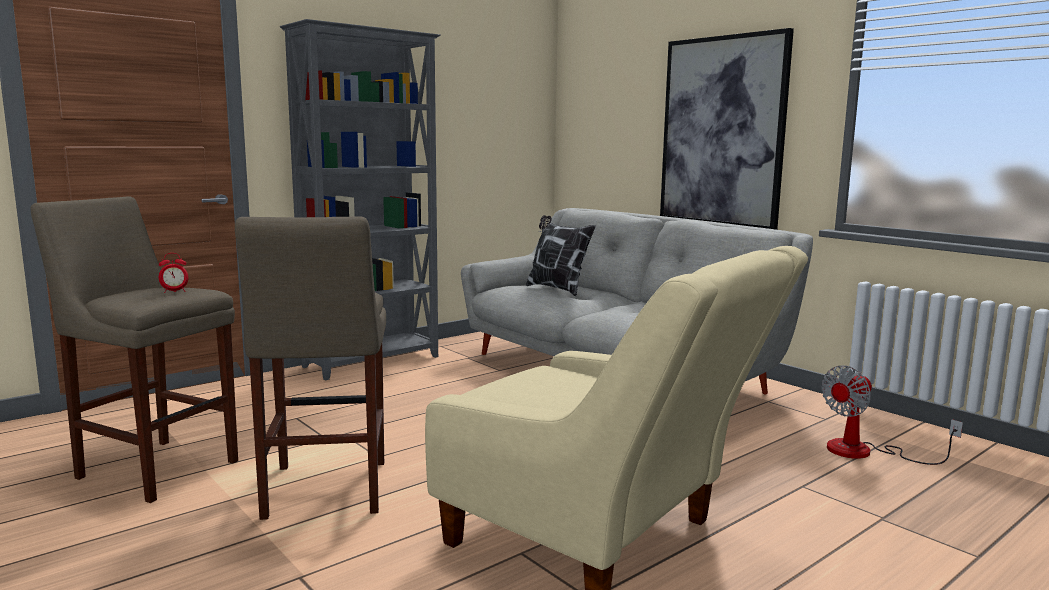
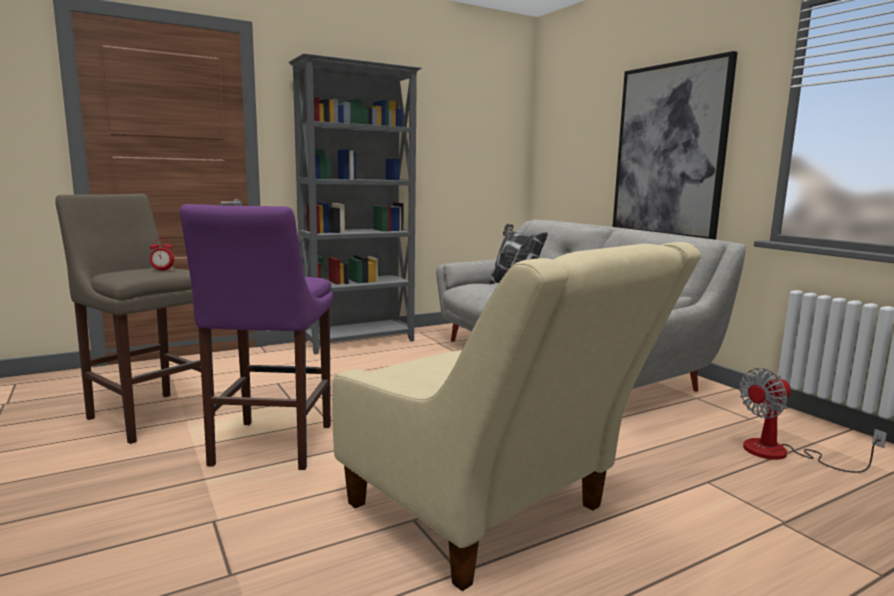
camera: 10 degrees right, 0 degrees up
(324, 492) = (269, 447): beige stool -> purple stool

